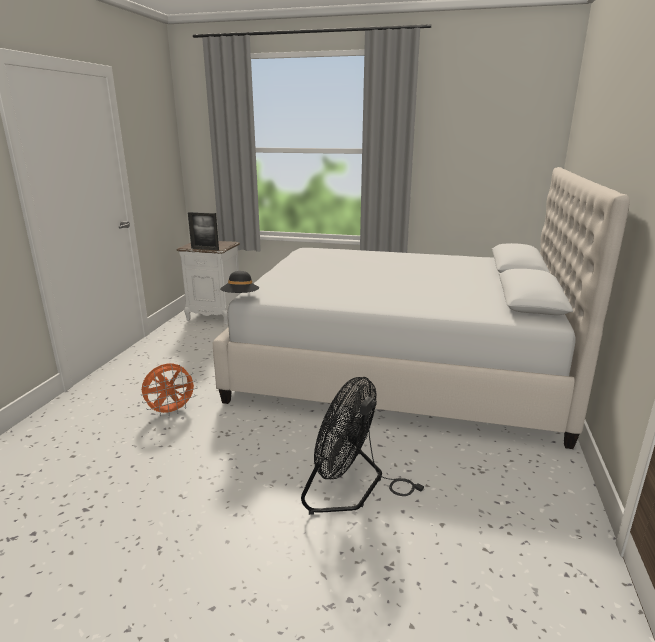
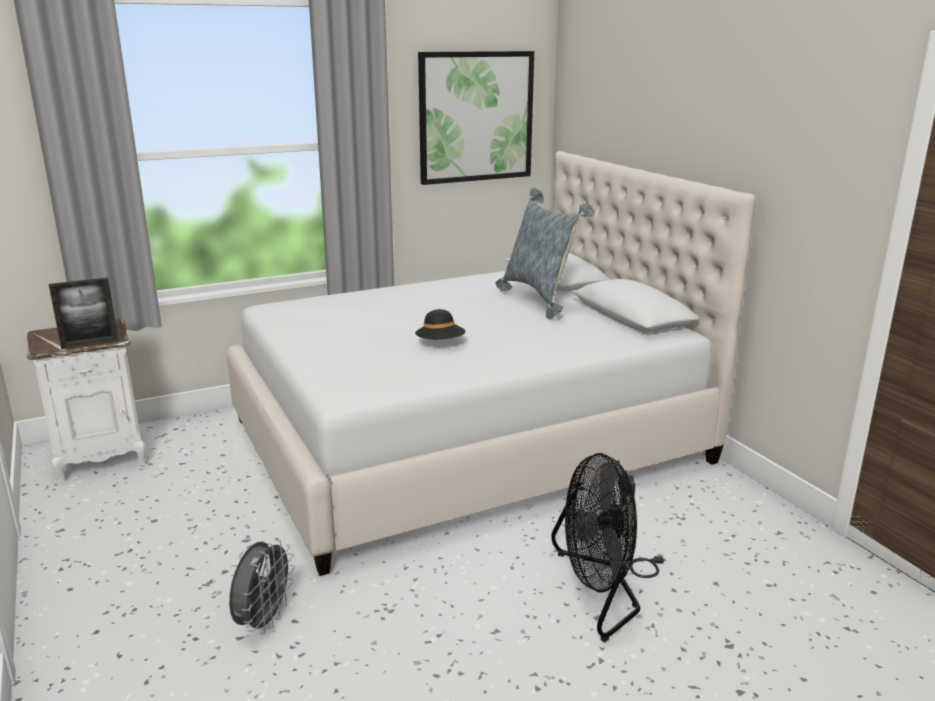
camera: 40 degrees left, 0 degrees up
(171, 411) = (264, 621): orange fan -> grey fan
(240, 297) = (334, 404): black hat -> black hat (440, 344)
(473, 279) = (541, 303): none -> pillow
(492, 136) = (476, 117): none -> picture

